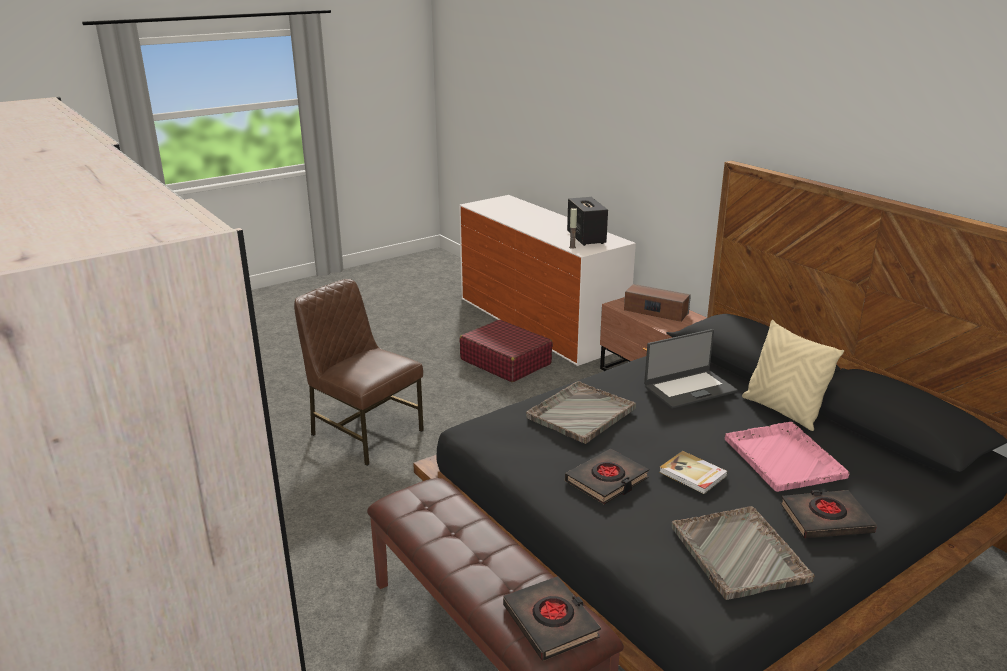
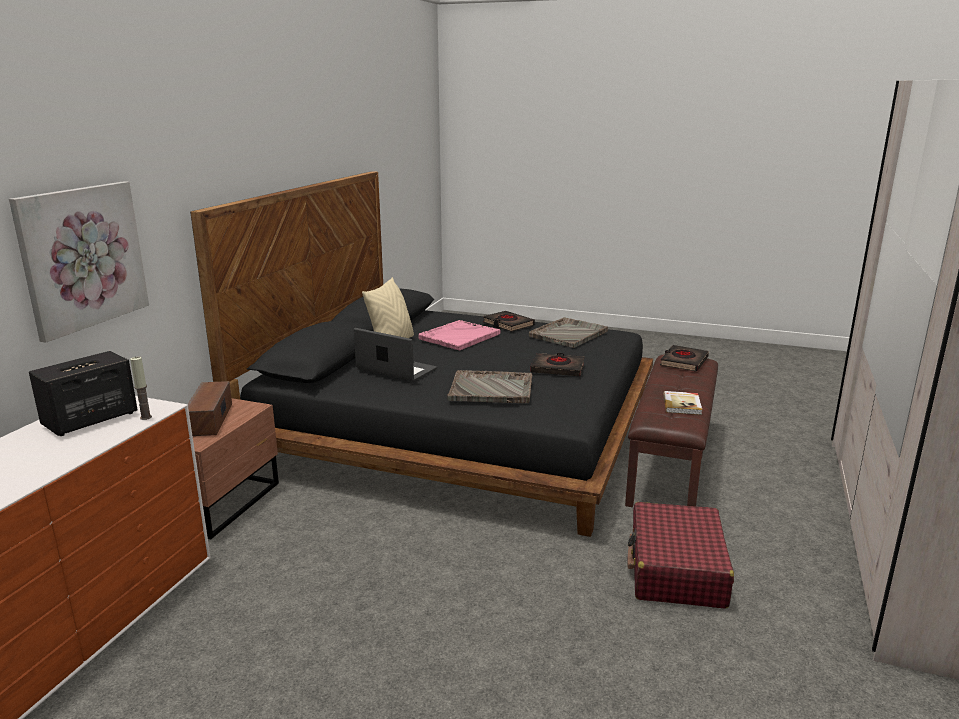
camera: 125 degrees left, 5 degrees down
(365, 432) = (526, 649): brown chair -> none
(505, 361) = (229, 621): red suitcase -> red suitcase (676, 569)
(654, 155) = (82, 257): none -> picture
(692, 474) = (513, 351): book -> book (682, 404)

